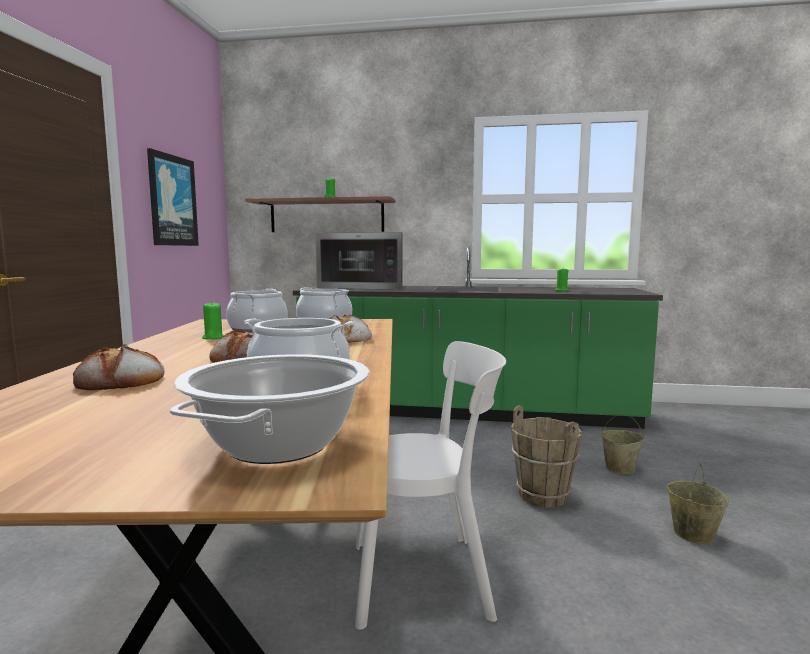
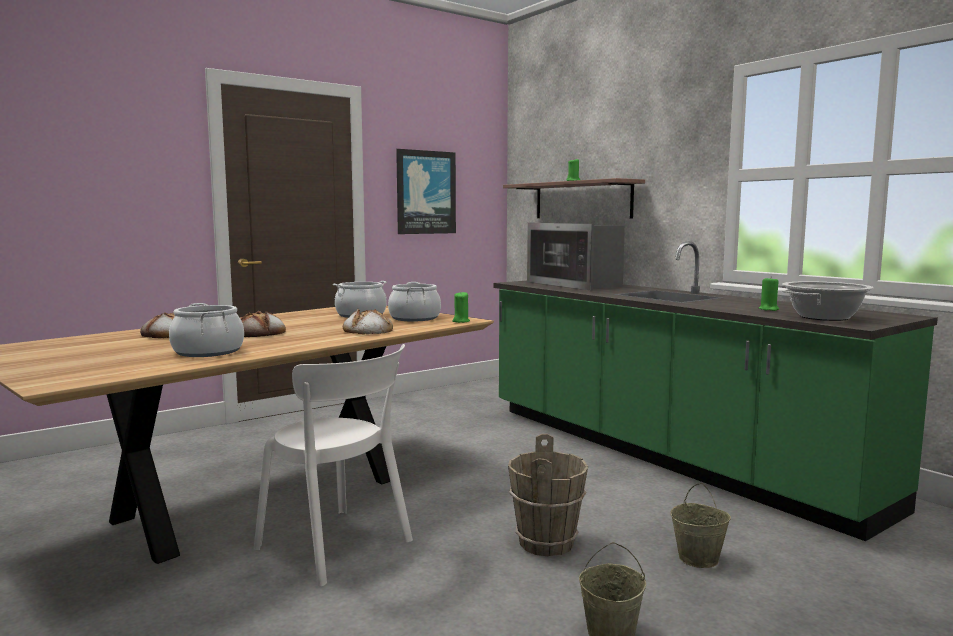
camera: 45 degrees right, 0 degrees up
(213, 338) = (308, 317): green candle -> green candle (460, 321)
(278, 445) = (90, 371): cooking pot -> cooking pot (824, 317)

